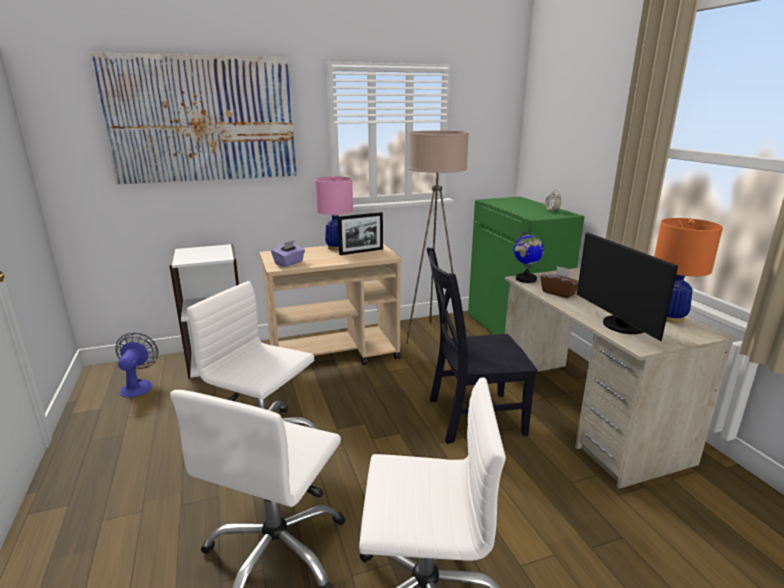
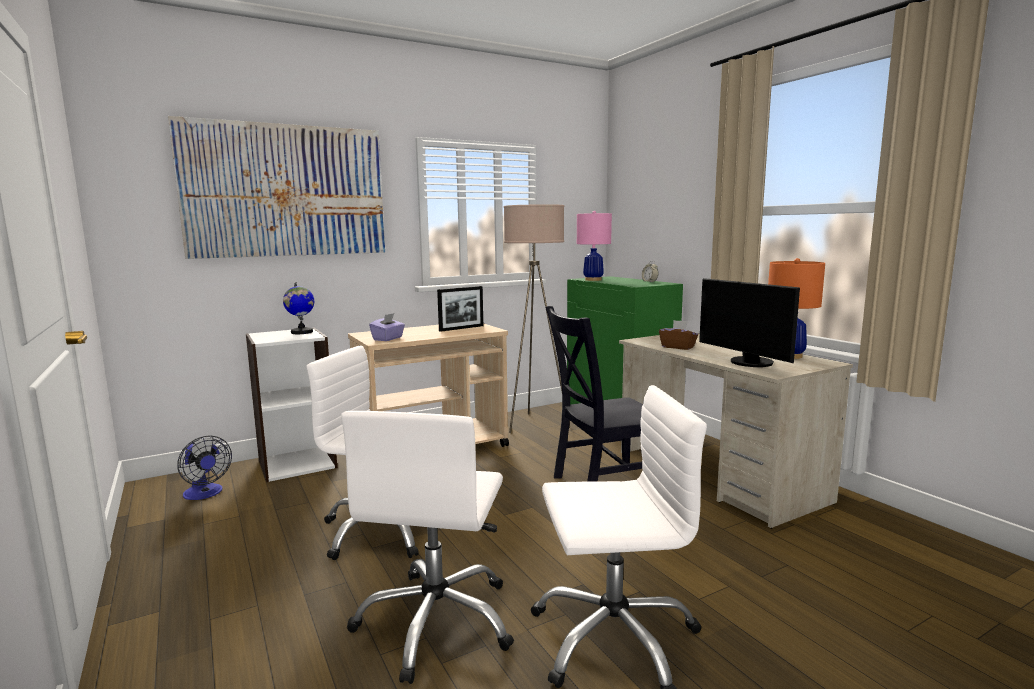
camera: 10 degrees left, 10 degrees down
(138, 385) = (205, 494): fan -> fan turned 150 degrees clockwise
(336, 247) = (432, 327): pink table lamp -> pink table lamp (593, 280)
(526, 279) = (640, 340): globe -> globe (301, 332)

